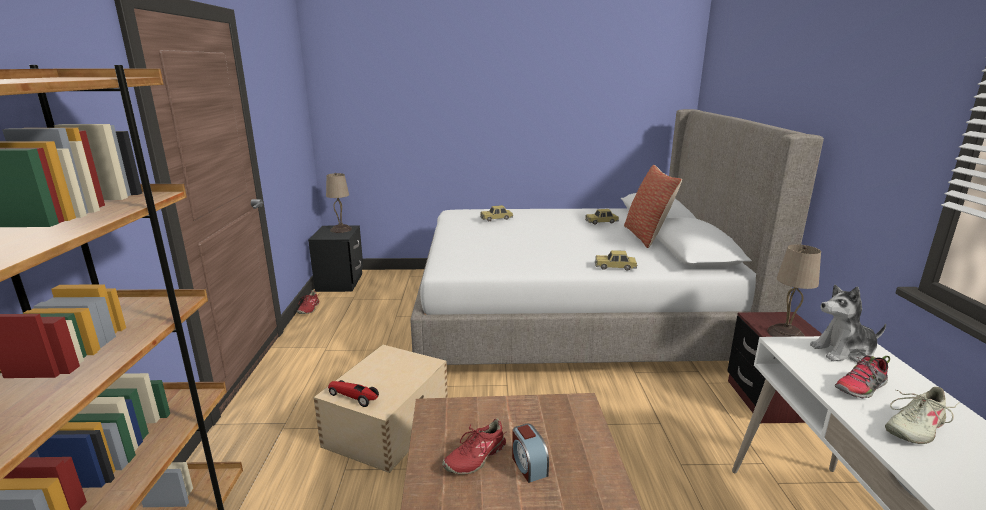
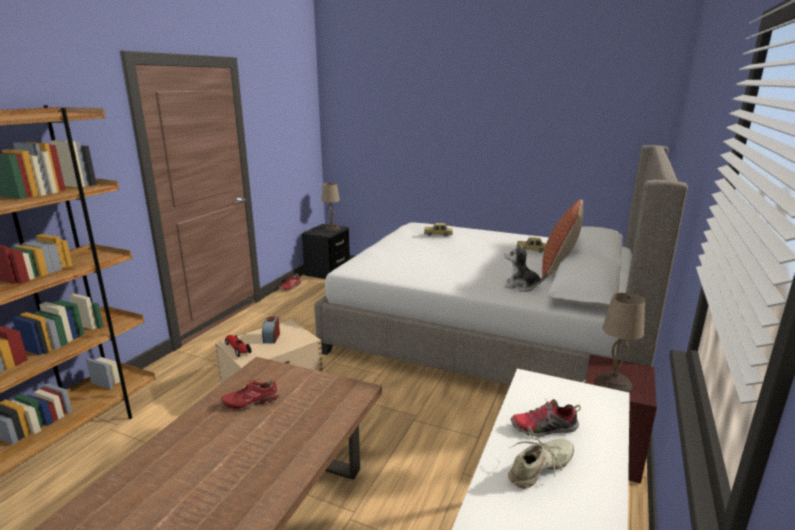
camera: 25 degrees right, 0 degrees up
(528, 465) = (277, 418): alarm clock -> alarm clock (271, 338)
(615, 267) = (488, 290): toy car -> none
(844, 352) = (579, 399): plush toy -> plush toy (521, 286)
(914, 427) = (540, 469): beige shoe -> beige shoe turned 150 degrees clockwise

